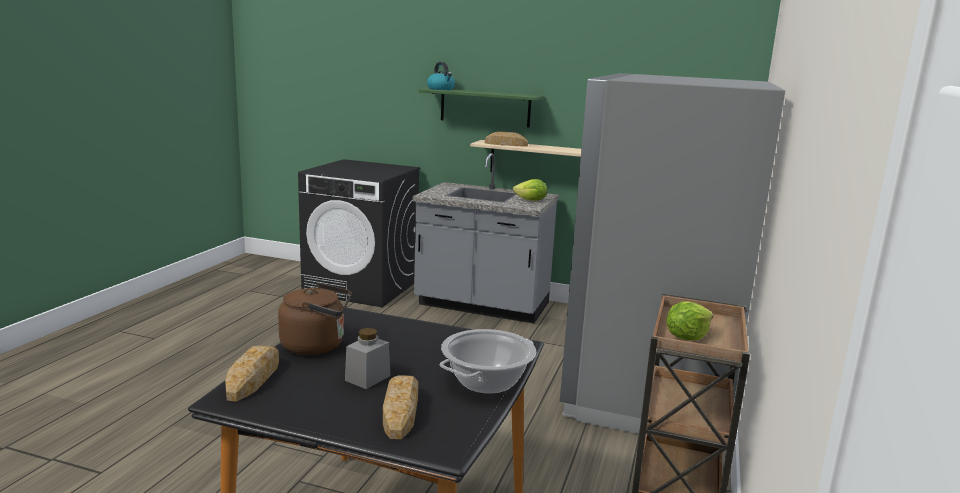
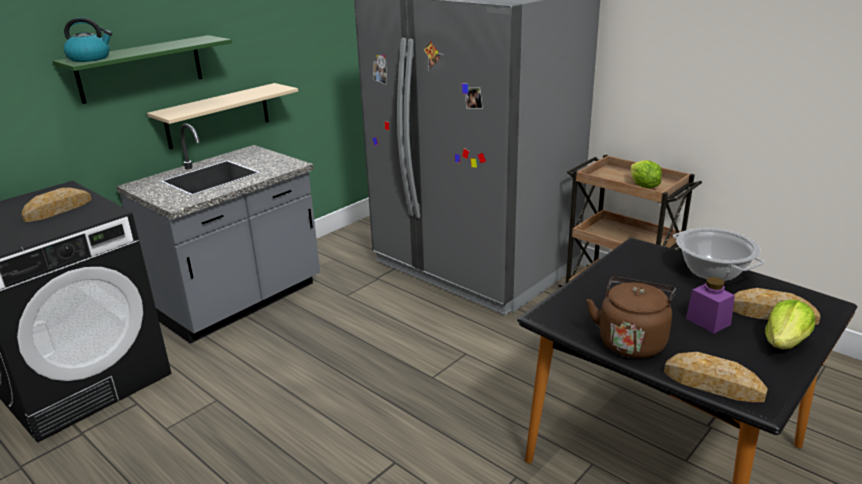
camera: 65 degrees left, 10 degrees up
(367, 378) = (708, 321): grey jar -> purple jar
(506, 144) = (199, 107): bread -> bread (58, 210)
(531, 200) = (267, 160): lettuce -> lettuce (785, 343)

